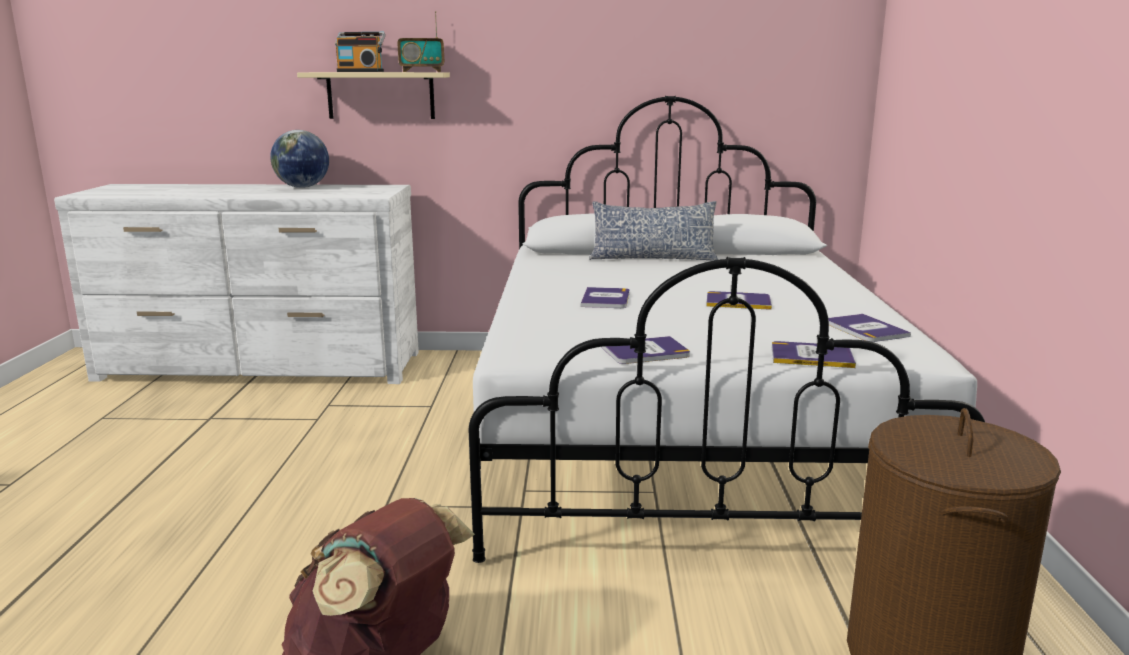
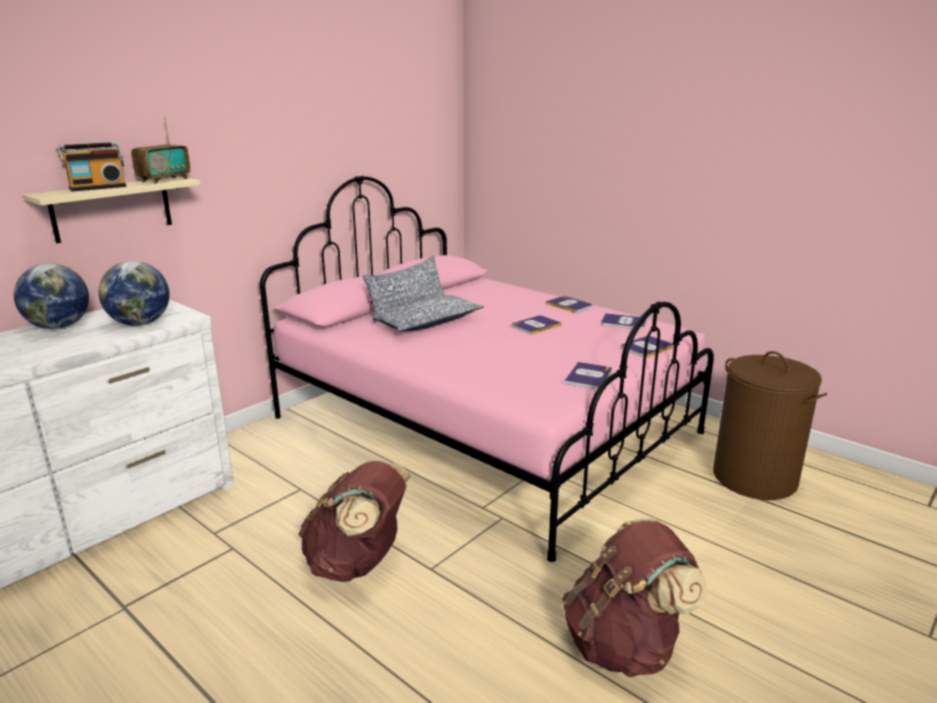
camera: 50 degrees left, 5 degrees up
(340, 194) = (140, 324): none -> globe
(355, 471) = (358, 563): none -> brown backpack
(605, 299) = (473, 350): book -> book (569, 305)
(632, 272) = (428, 323): none -> pillow
(682, 432) = (484, 425): white bed -> pink bed

